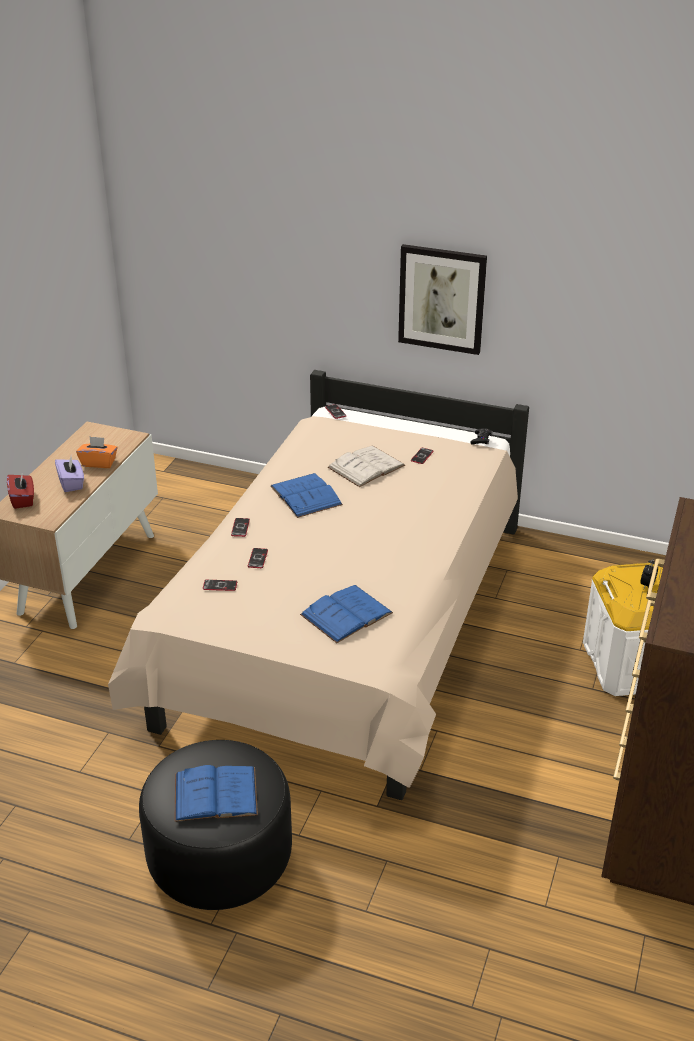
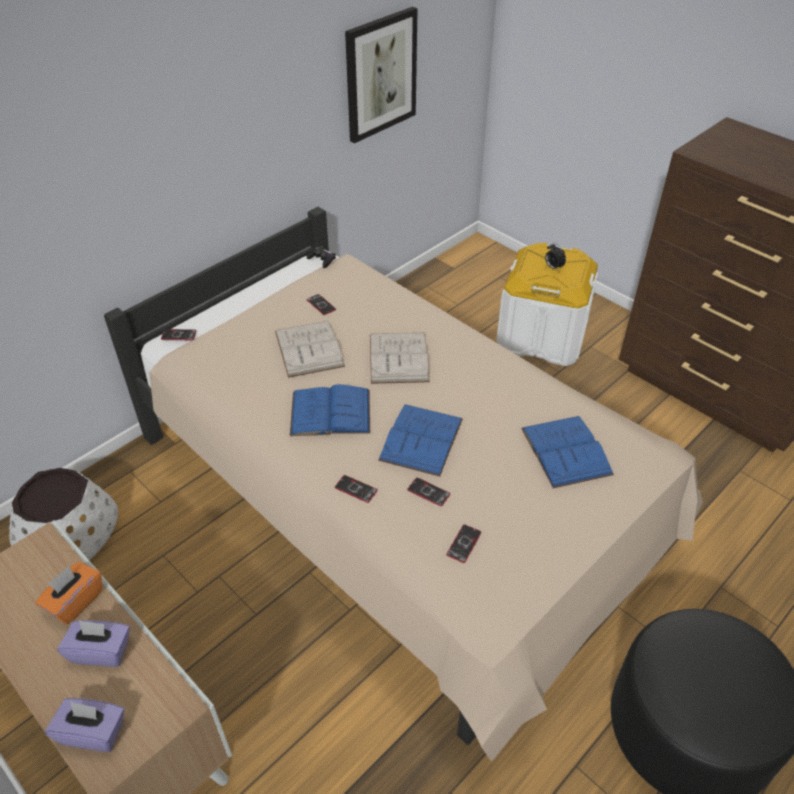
camera: 65 degrees left, 10 degrees up
(23, 499) = (93, 732): red tissue box -> purple tissue box
(212, 494) = (70, 535): none -> white planter
(215, 794) = (735, 679): blue book -> blue book (421, 439)
(390, 508) = (398, 358): none -> white book
(442, 299) = (214, 142): picture -> picture (380, 75)

